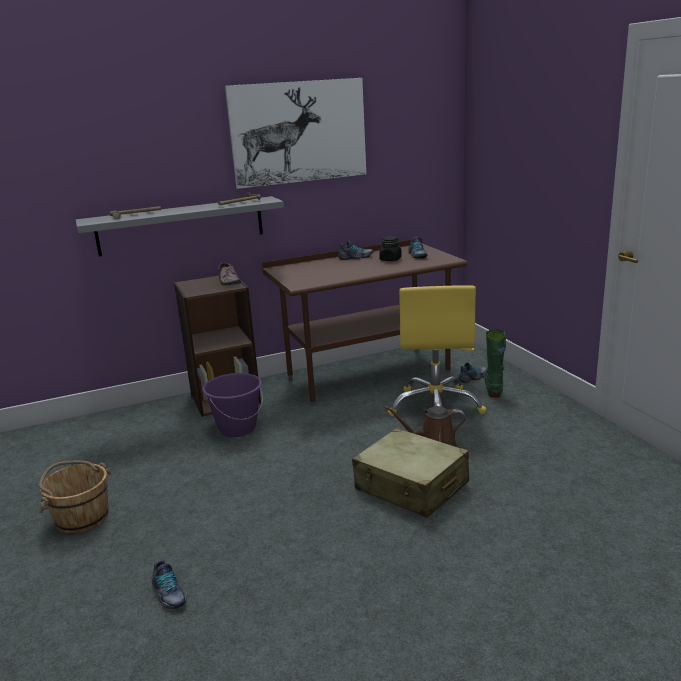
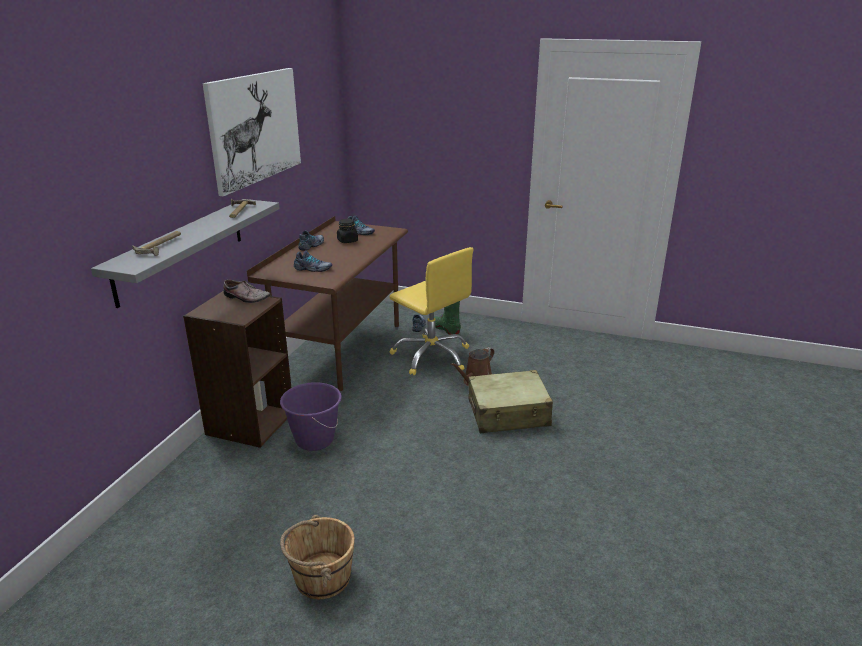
camera: 50 degrees left, 5 degrees up
(168, 594) = (496, 568): shoe -> shoe (313, 269)

